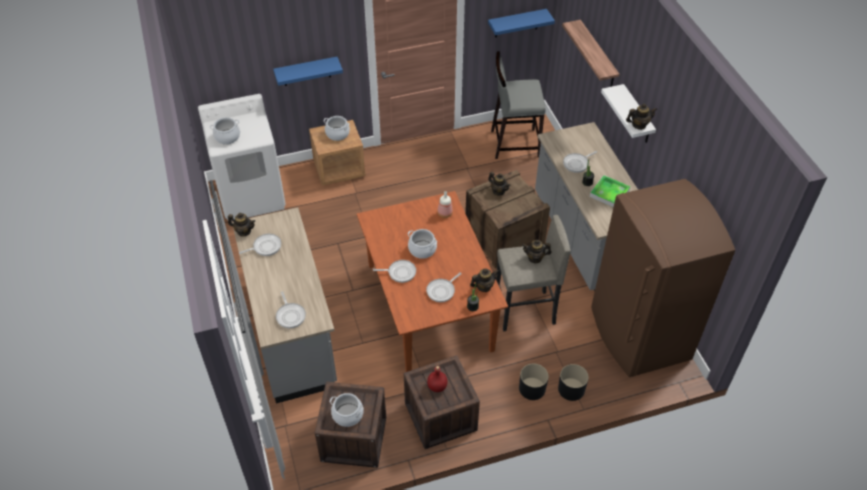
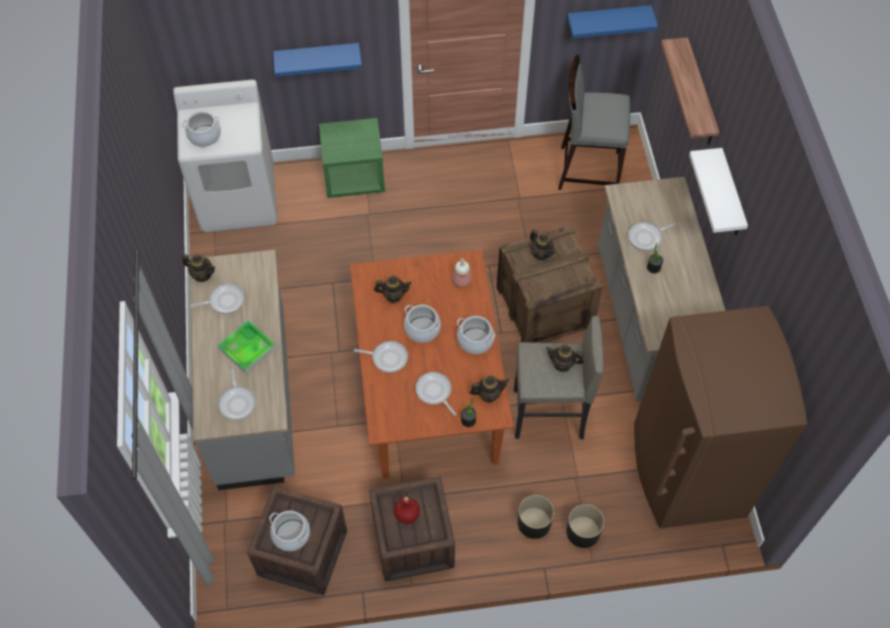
camera: 10 degrees right, 10 degrees up
(337, 134) = (353, 137): cooking pot -> cooking pot (475, 340)
(339, 169) = (354, 177): brown nightstand -> green nightstand
(442, 291) = (434, 392): frying pan -> frying pan turned 90 degrees clockwise
(609, 193) = (678, 288): tray -> tray (247, 348)
(639, 125) = (726, 216): teapot -> teapot (393, 295)

